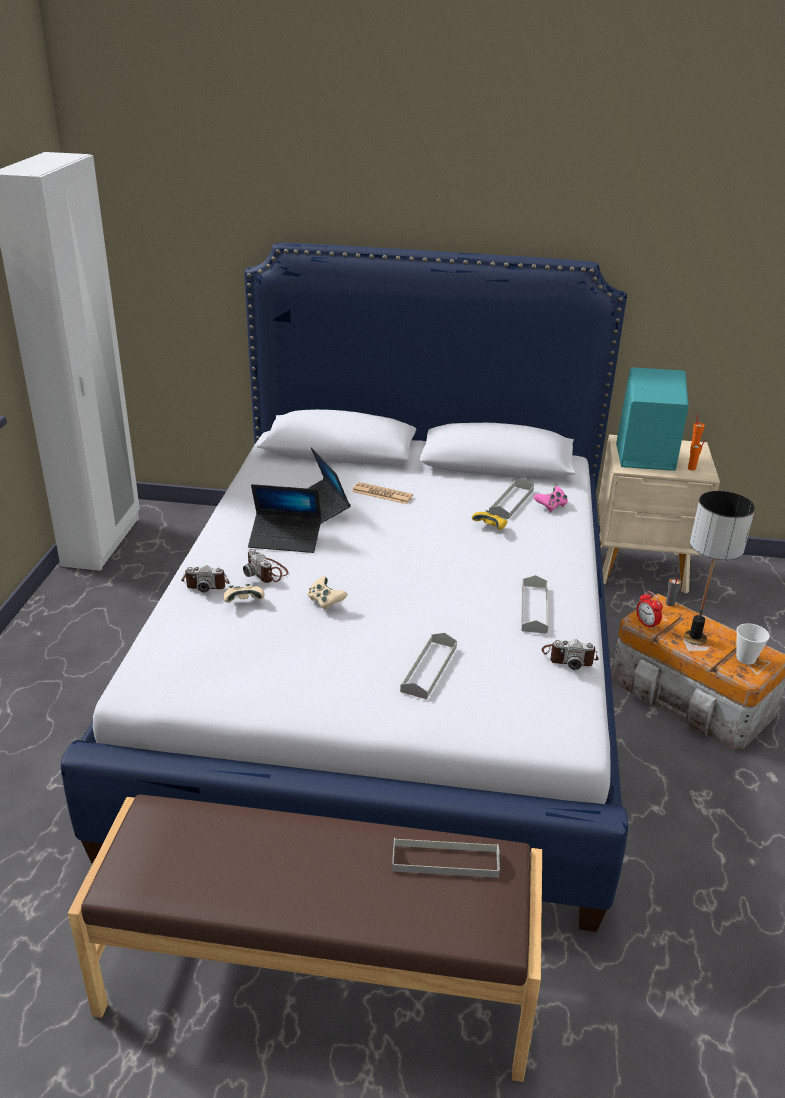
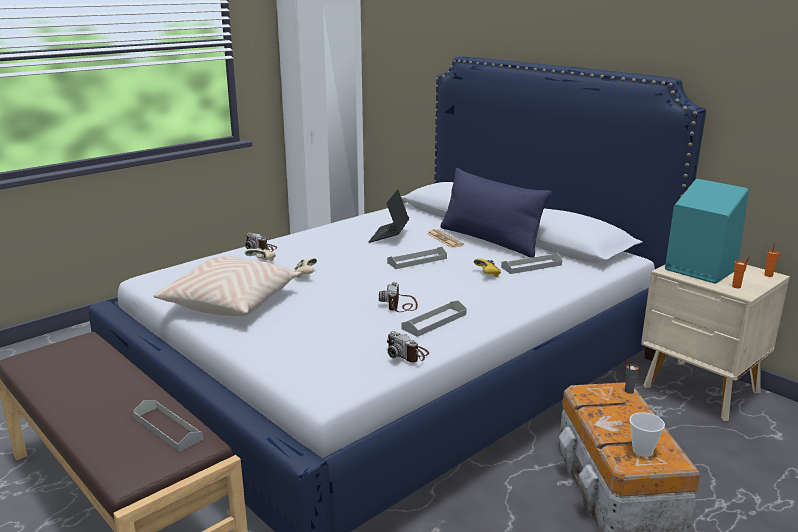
camera: 40 degrees right, 10 degrees down
(267, 572) = (301, 253): camera -> camera (400, 305)
(285, 539) = (341, 243): laptop -> none
(305, 675) = (232, 302): none -> beige pillow
(426, 480) = (490, 240): none -> blue pillow
(429, 669) = (304, 324): grey tray -> grey tray (417, 261)
(551, 506) = (559, 276): pink game controller -> none
(646, 624) = (583, 395): alarm clock -> none
(695, 638) = (614, 419): table lamp -> none

